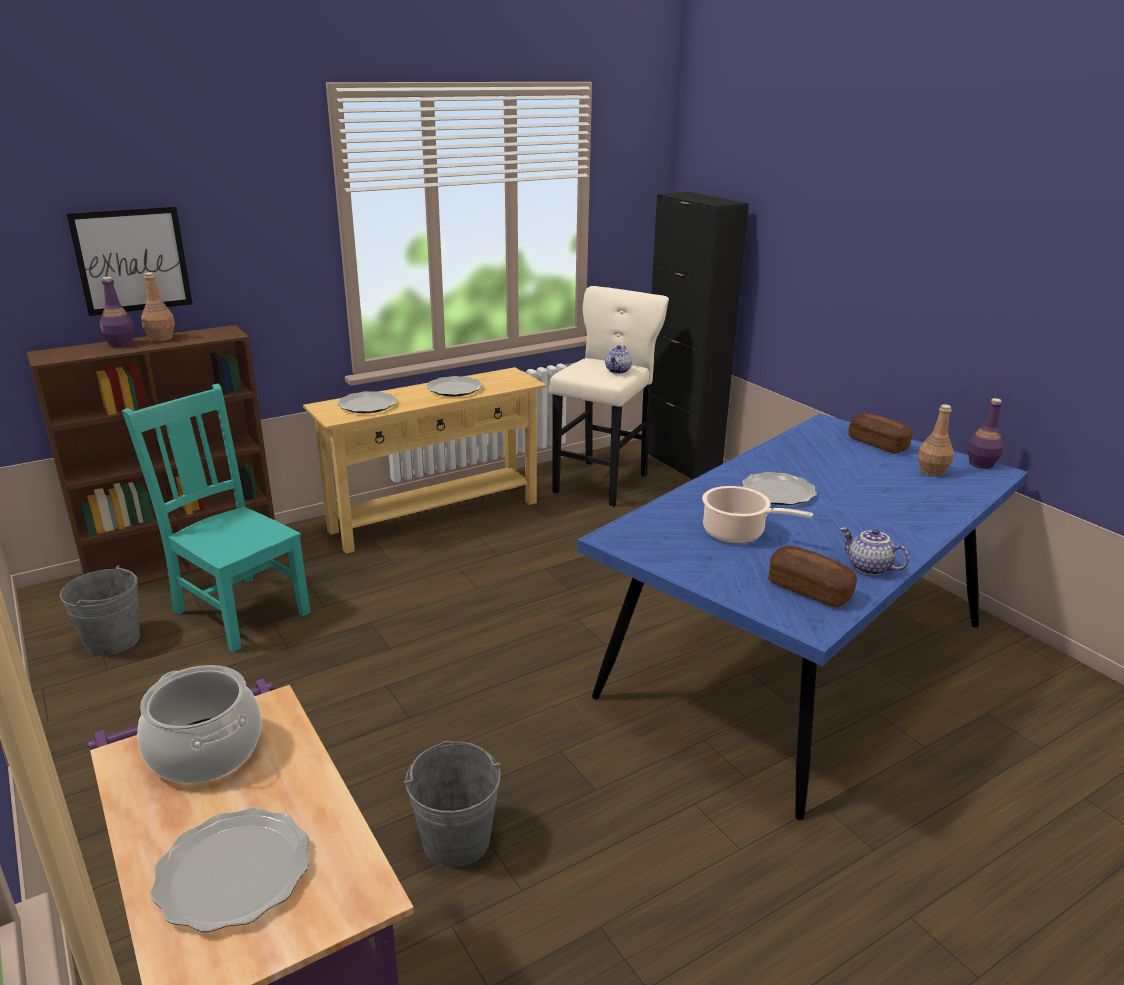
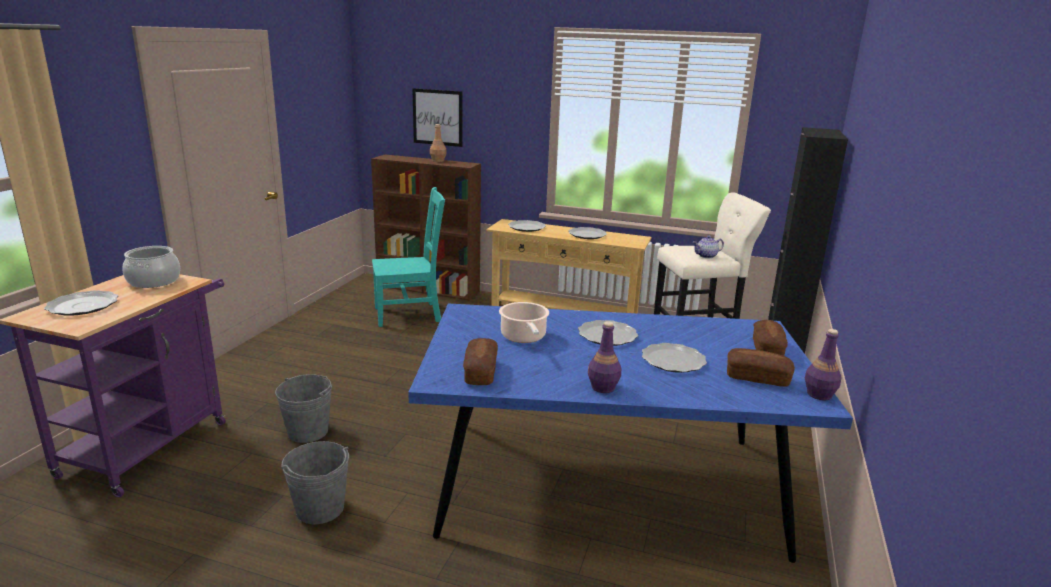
camera: 50 degrees right, 5 degrees down
(113, 641) = (355, 303): grey bucket -> grey bucket (320, 508)
(121, 344) = (419, 159): purple bottle -> purple bottle (603, 387)
(239, 610) = (410, 314): turquoise chair -> turquoise chair turned 75 degrees clockwise
(866, 488) = (672, 360): none -> plate
(868, 568) = (541, 384): teapot -> none
(932, 471) = (757, 378): brown bottle -> bread

